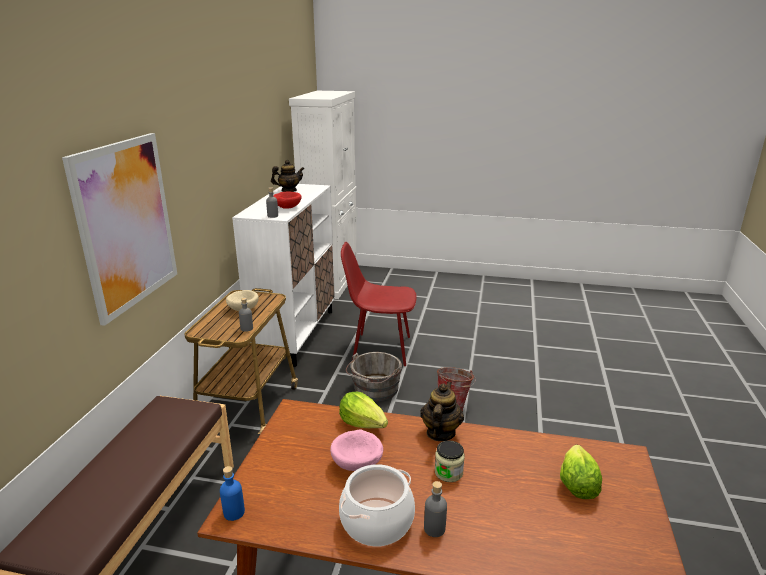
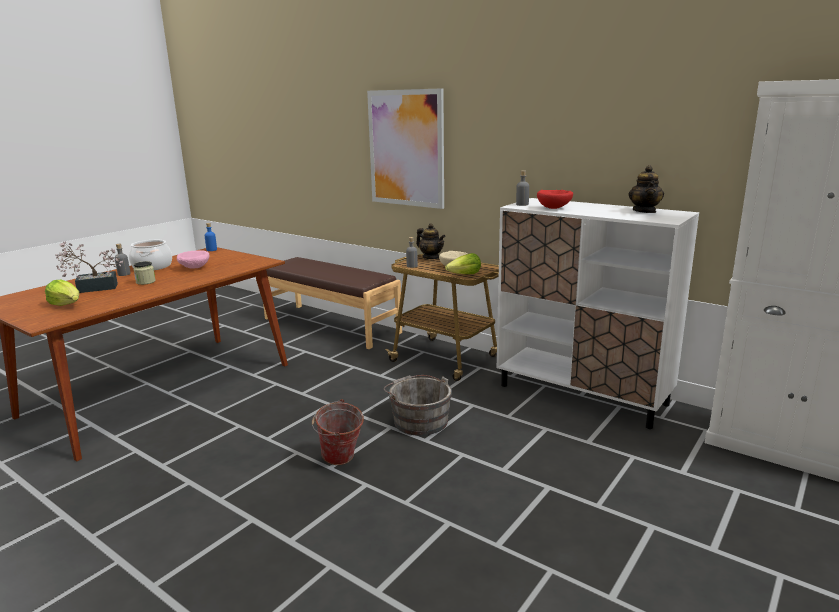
camera: 115 degrees right, 5 degrees down
(363, 423) = (223, 272): lettuce -> lettuce (465, 275)
(379, 349) = (511, 443): red chair -> none
(440, 433) = (176, 285): teapot -> teapot (431, 257)
(513, 512) = (92, 288): none -> potted plant

